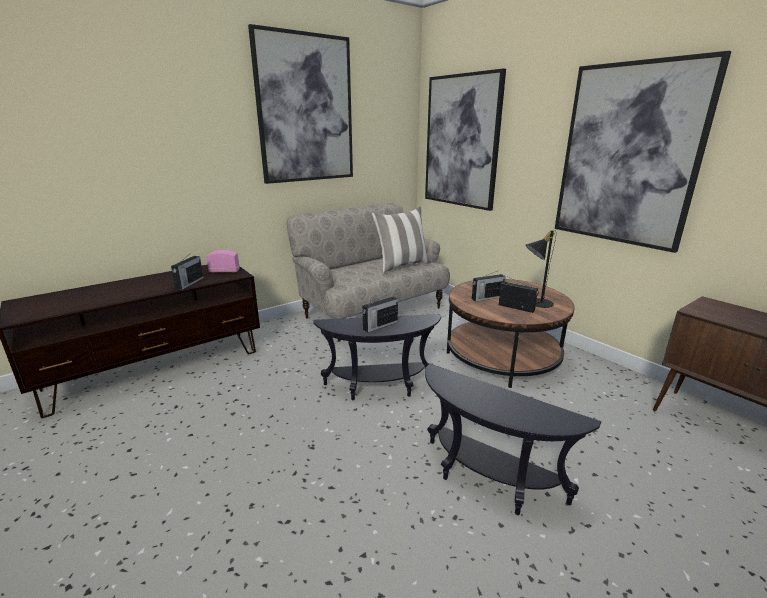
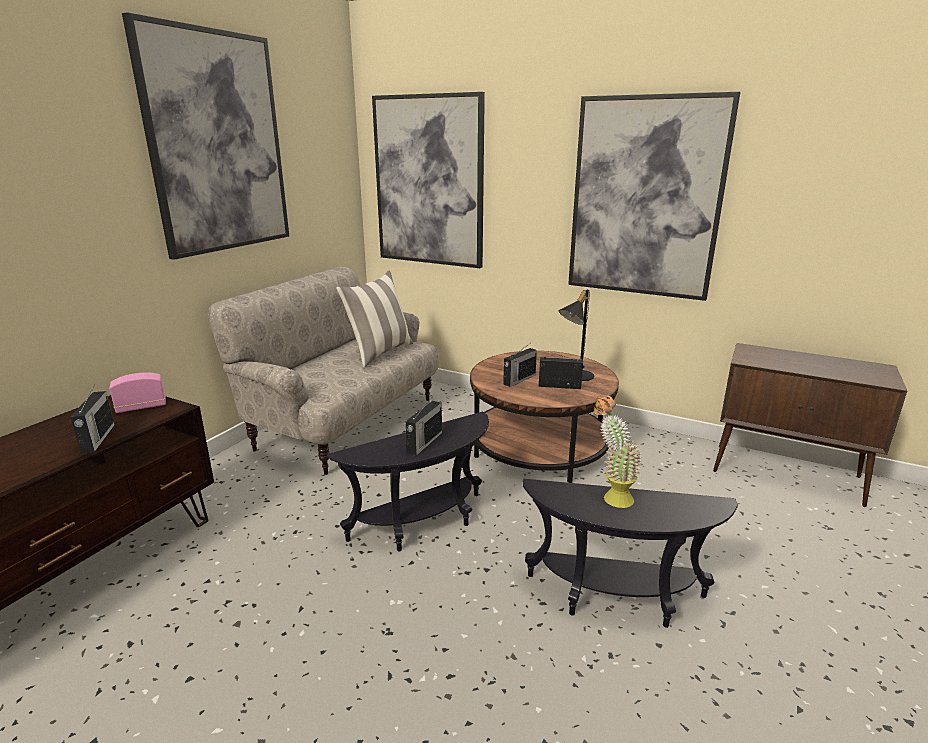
camera: 25 degrees left, 0 degrees up
(486, 392) = (610, 497): none -> potted plant

